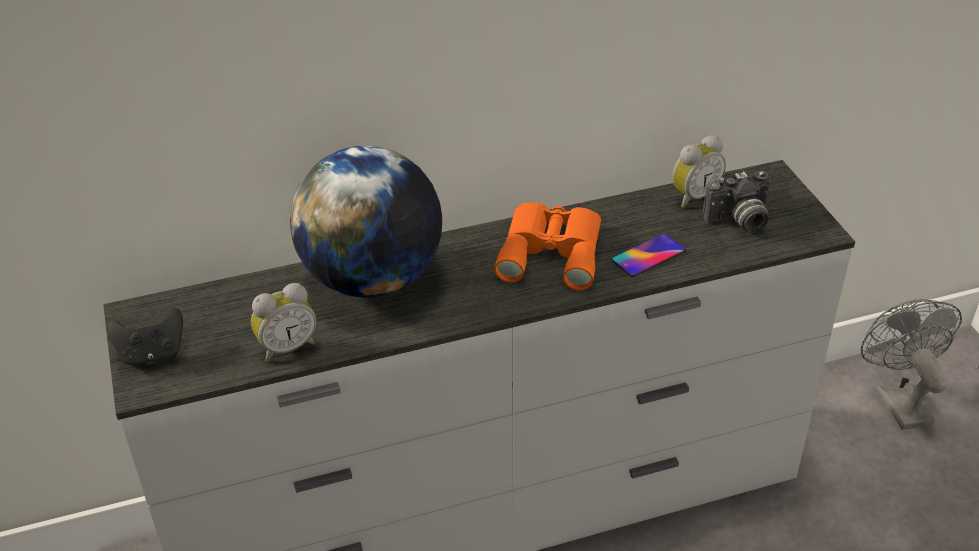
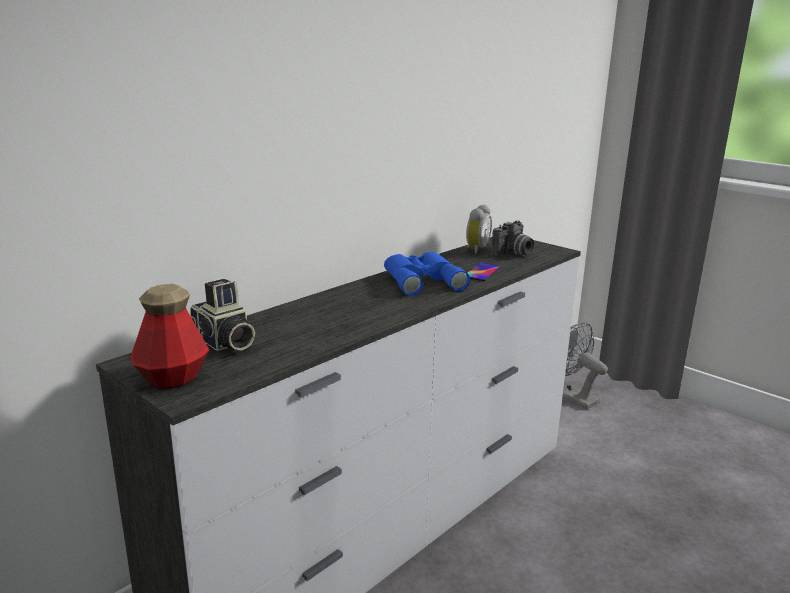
camera: 30 degrees left, 20 degrees down
(152, 354) = (173, 378): black game controller -> bottle
(236, 308) = (223, 342): none -> camera
(287, 347) = (288, 351): alarm clock -> none
(373, 279) = (316, 311): globe -> none
(552, 251) = (422, 280): orange binoculars -> blue binoculars

